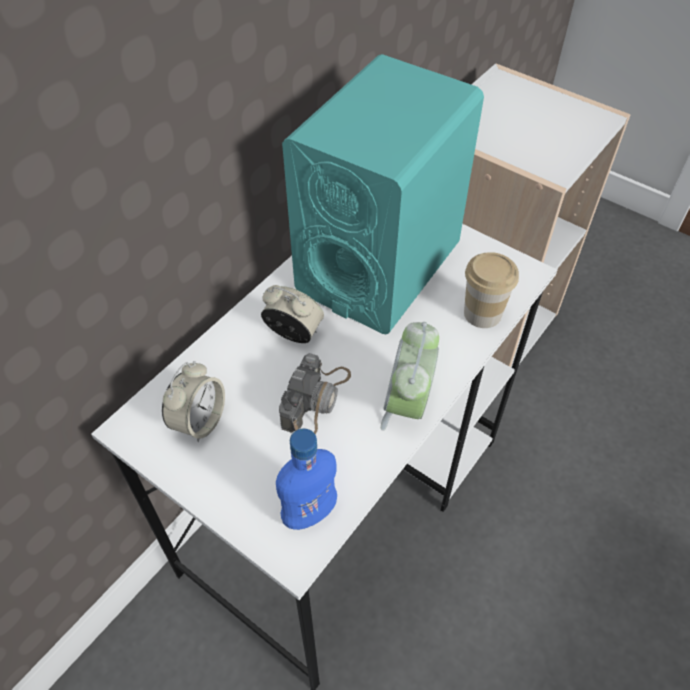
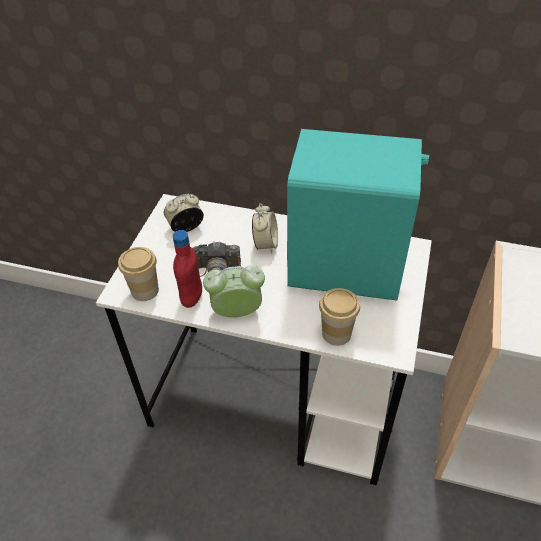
camera: 70 degrees right, 5 degrees down
(199, 421) = (186, 228): alarm clock -> alarm clock turned 150 degrees clockwise
(309, 513) = (145, 290): blue bottle -> cup
(354, 451) = (192, 297): none -> red bottle

